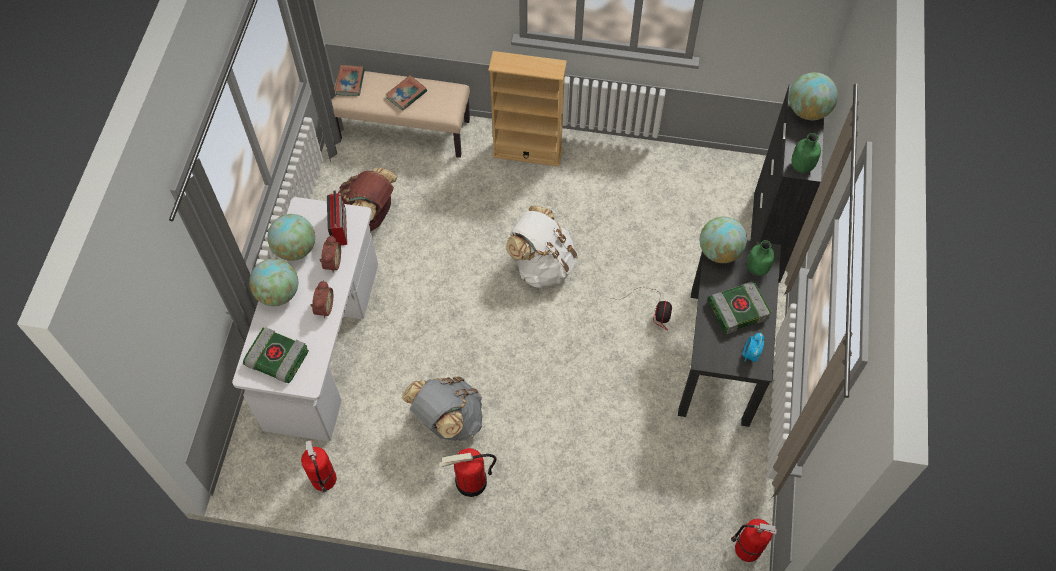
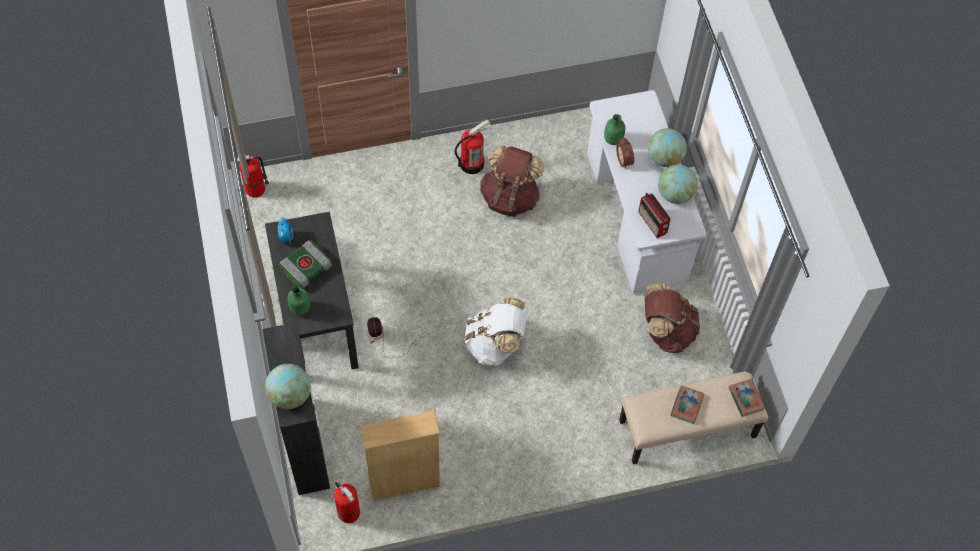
camera: 155 degrees right, 0 degrees up
(276, 359) = (635, 115): book -> none
(324, 480) = (576, 129): fire extinguisher -> fire extinguisher (348, 511)
(331, 262) = (641, 194): alarm clock -> none
(448, 420) = (510, 197): grey backpack -> brown backpack
(527, 152) = (560, 449): beige bookcase -> beige bookcase (404, 483)
(719, 251) = (336, 312): globe -> none
(801, 165) = (282, 338): green bottle -> green bottle (613, 140)

